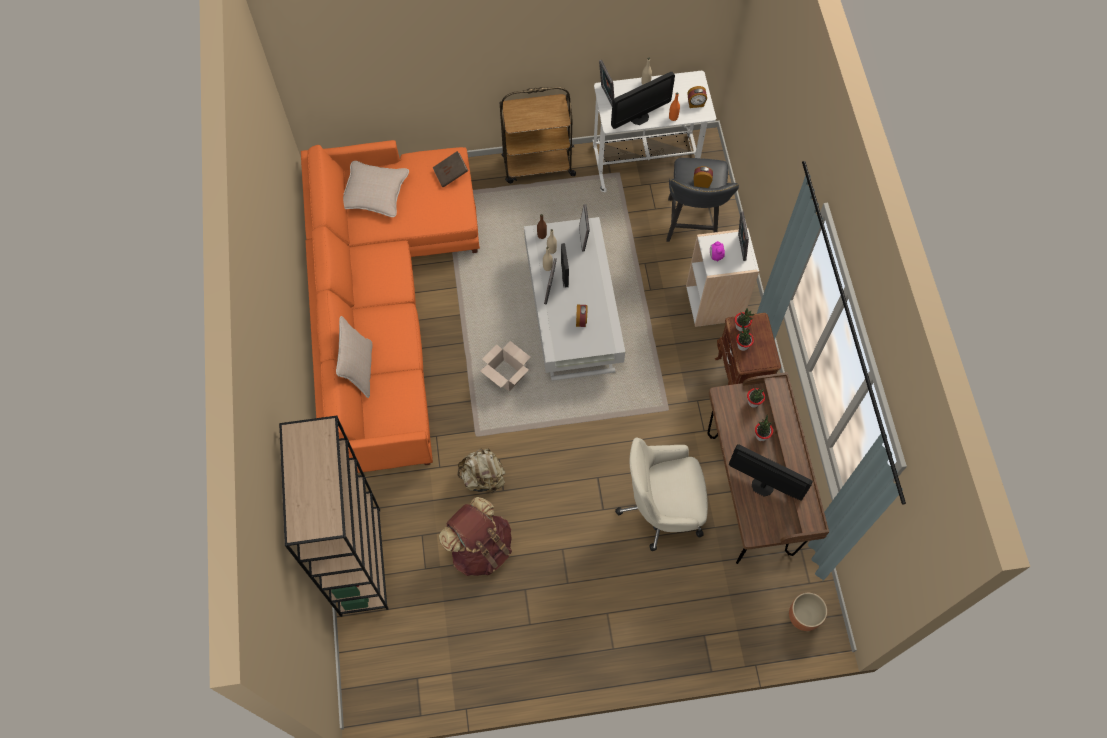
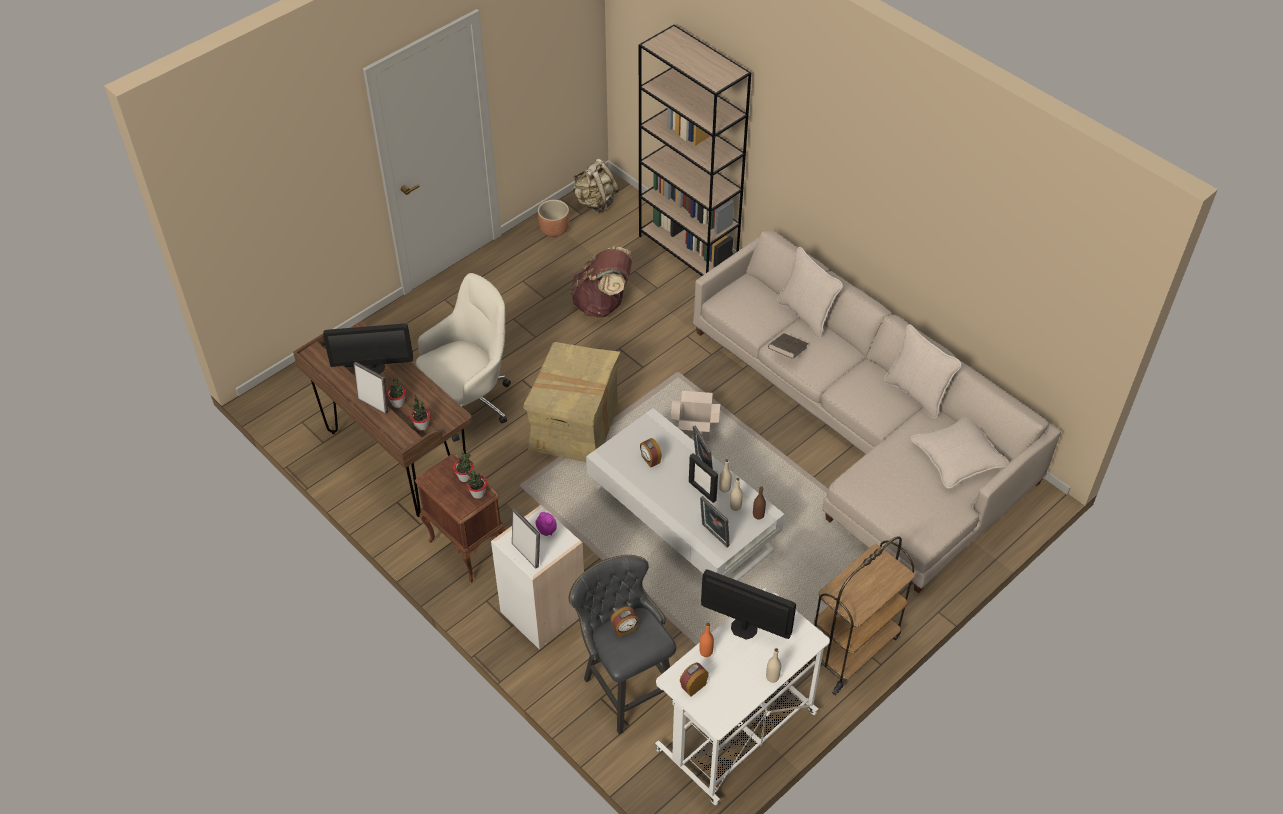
camera: 145 degrees right, 15 degrees down
(350, 254) = (916, 394): none -> beige pillow
(385, 300) = (865, 428): orange sofa -> beige sofa
(451, 174) = (905, 517): brown book -> brown book (787, 352)
(483, 478) = (643, 347): beige backpack -> beige backpack (595, 202)
(593, 435) = (574, 428): none -> cardboard box
(606, 96) = (802, 631): picture frame -> picture frame (374, 404)
(639, 117) = (744, 628): monitor -> monitor turned 90 degrees clockwise
(804, 616) = (294, 396): brown planter -> brown planter (554, 230)

